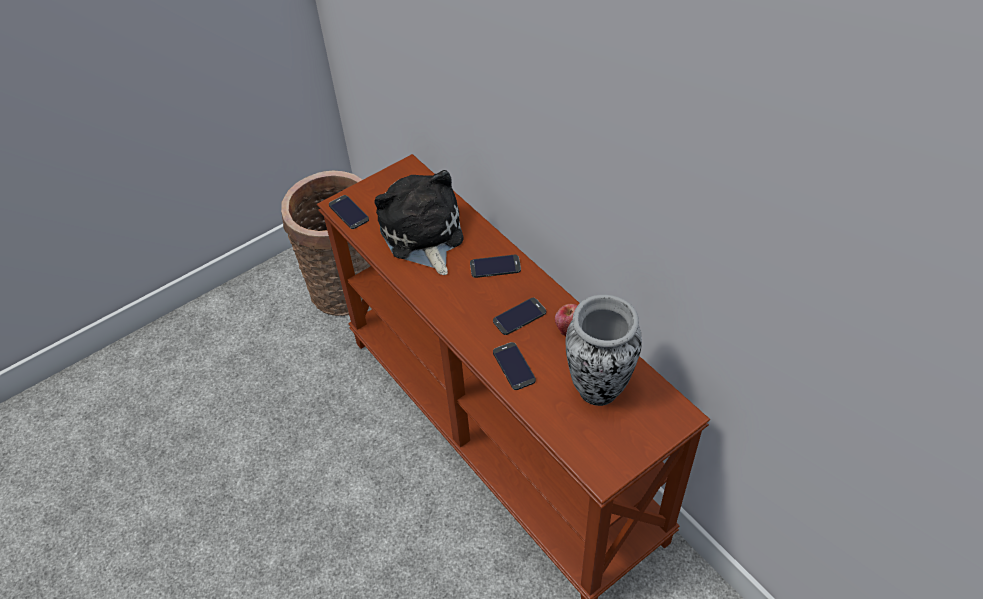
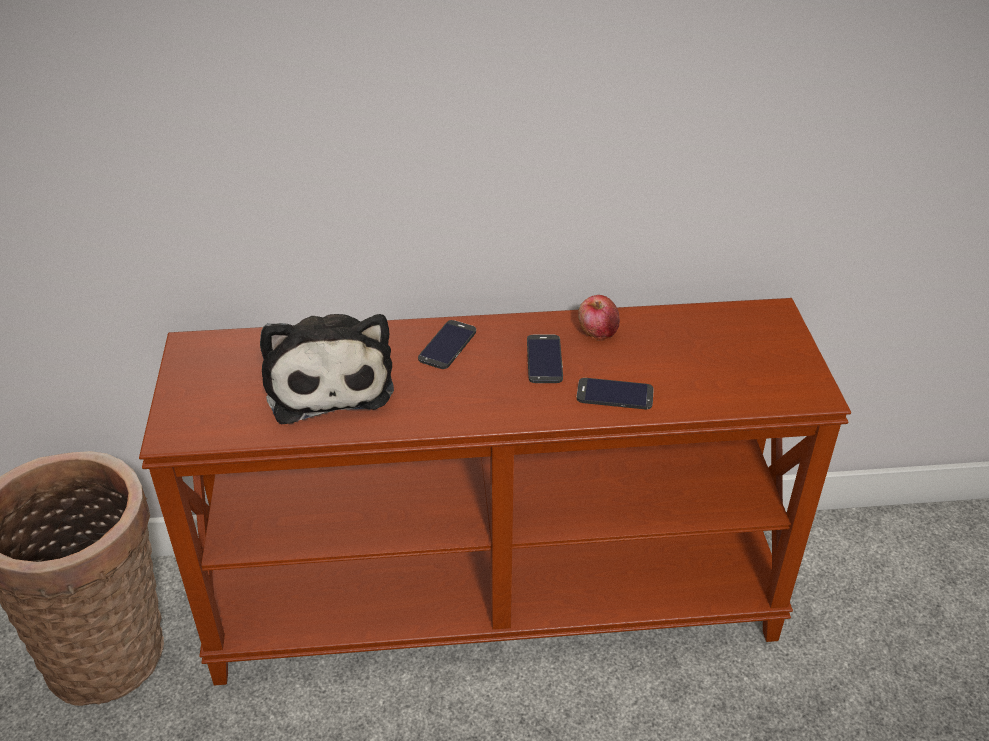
camera: 60 degrees left, 10 degrees down
(349, 212) = (200, 430): phone -> none
(423, 236) = (328, 381): plush toy -> plush toy turned 120 degrees counterclockwise
(599, 388) = (698, 347): vase -> none

